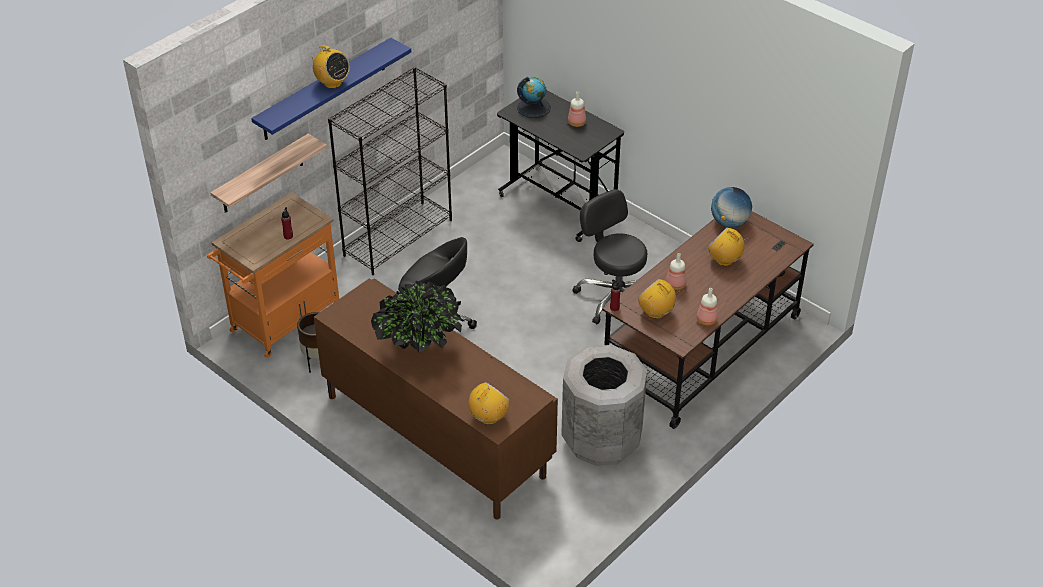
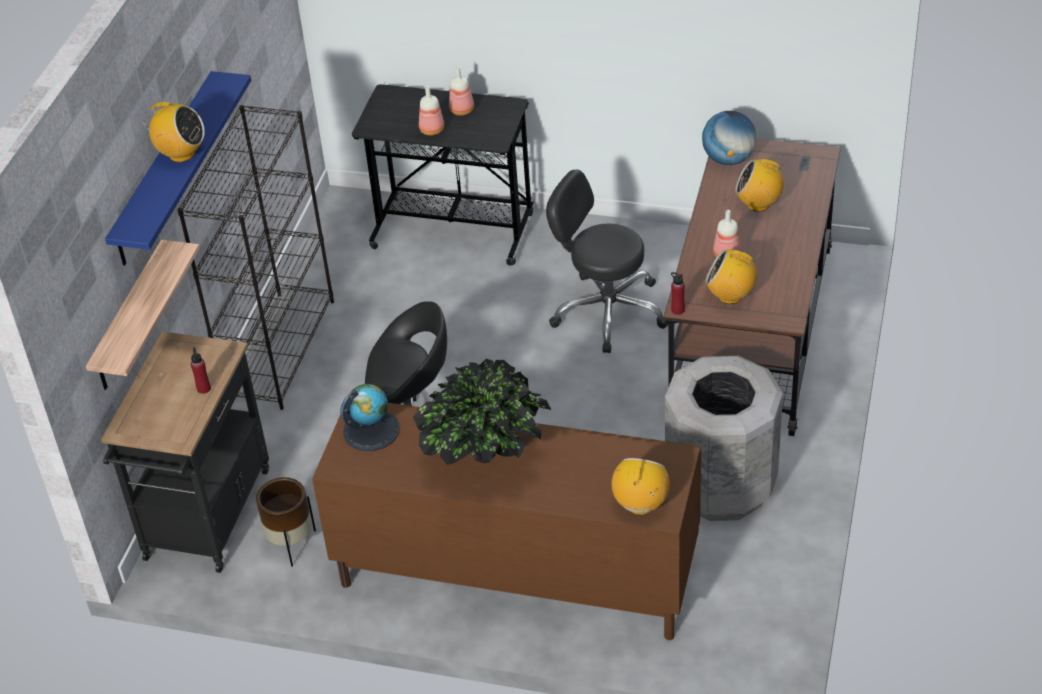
camera: 25 degrees left, 0 degrees up
(283, 322) = (206, 518): orange cart -> black cart
(533, 107) = (393, 111): globe -> globe (371, 430)
(706, 320) = (794, 281): bottle -> bottle (431, 130)

